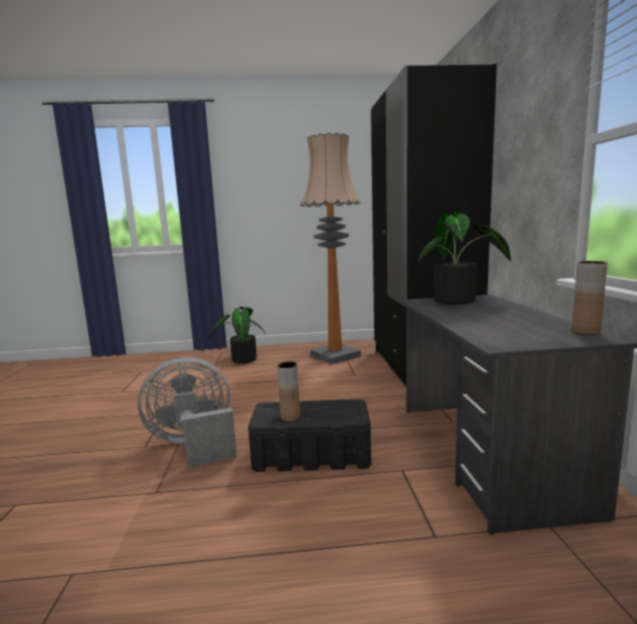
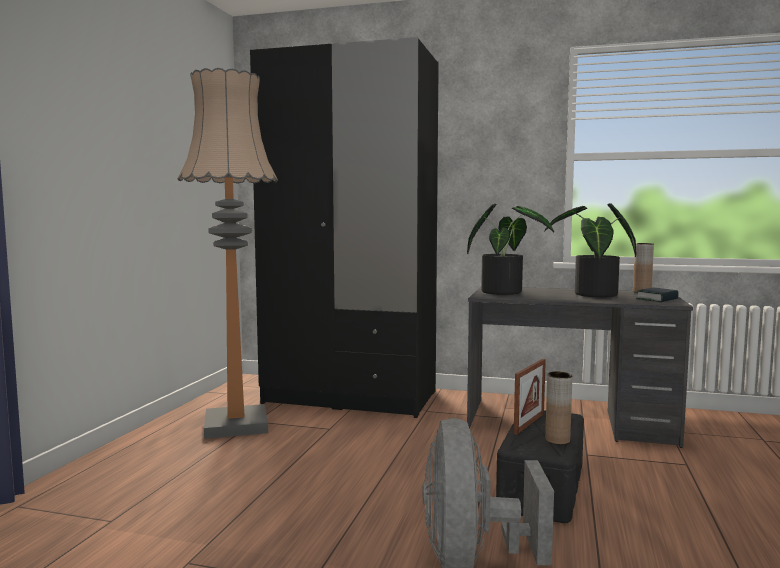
camera: 70 degrees left, 5 degrees down
(241, 359) = (117, 490): potted plant -> potted plant (592, 295)
(322, 404) = (529, 423): none -> picture frame
(524, 339) = (657, 299): none -> book

